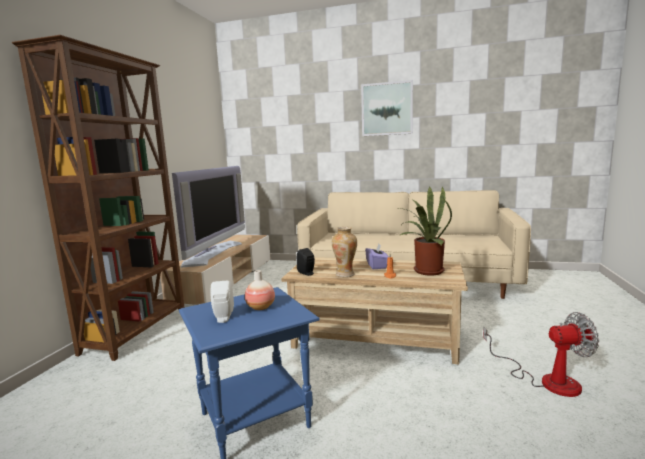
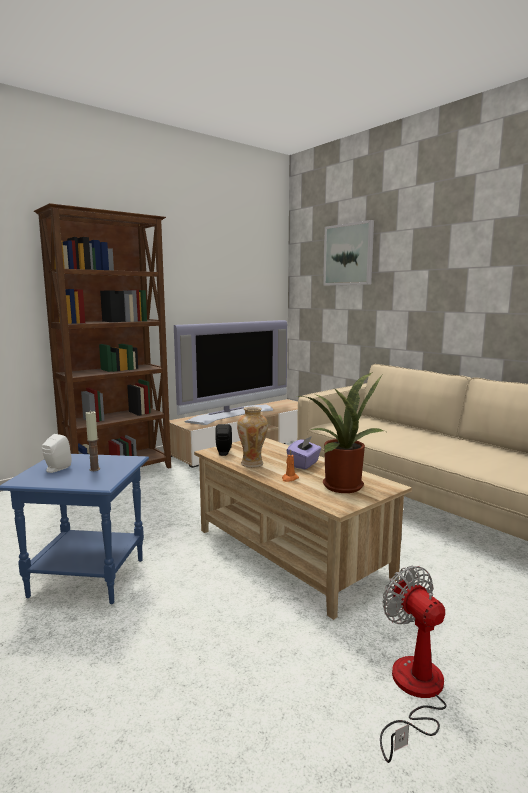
camera: 35 degrees right, 0 degrees up
(260, 307) = (94, 469): vase -> candle
(387, 109) = (466, 253): picture -> picture (348, 254)
(546, 380) = (413, 692): fan -> fan turned 150 degrees counterclockwise

